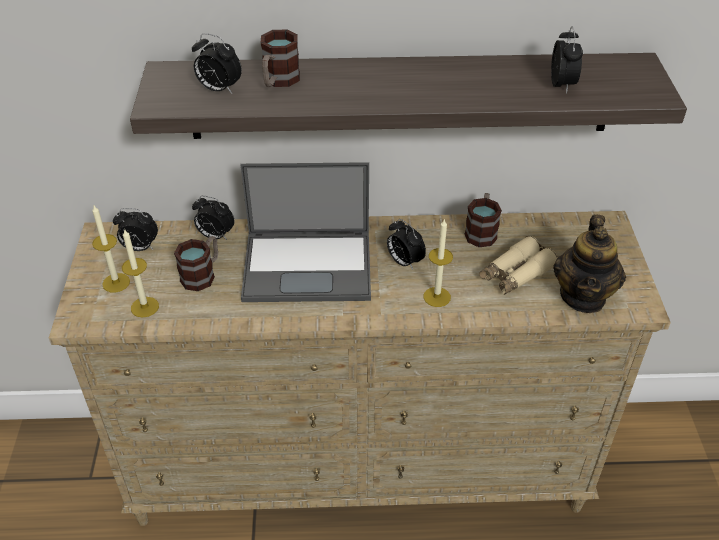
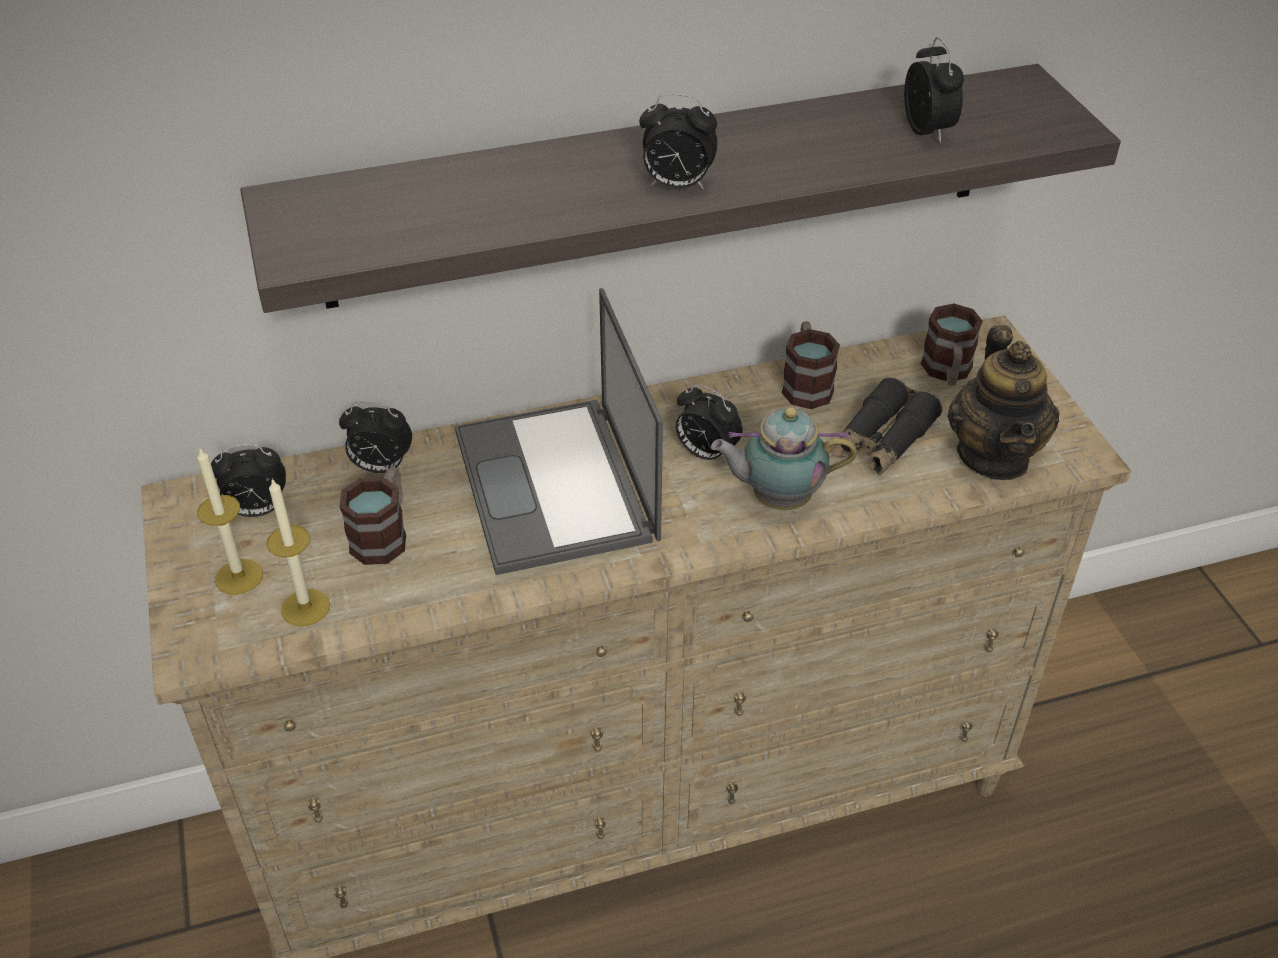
camera: 15 degrees left, 0 degrees up
(218, 89) = (389, 216): alarm clock -> alarm clock (676, 185)
(278, 81) = (483, 189): mug -> mug (947, 372)
(309, 265) = (557, 487): laptop -> laptop turned 90 degrees clockwise
(437, 297) = (777, 498): candle -> teapot
(516, 274) = (882, 440): beige binoculars -> black binoculars

